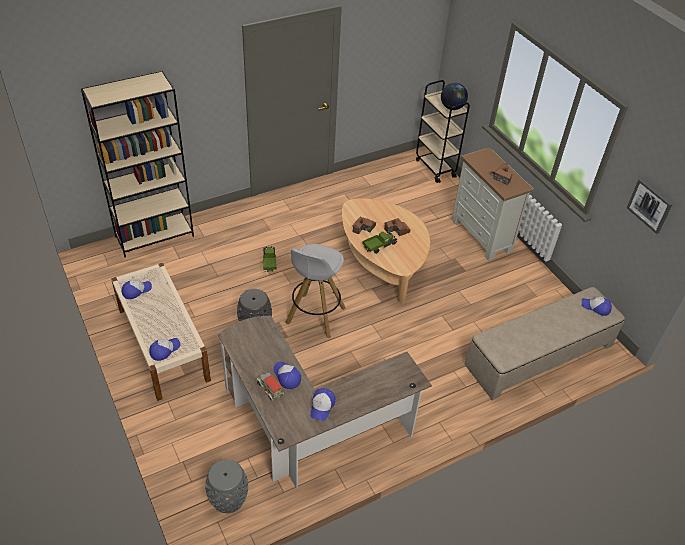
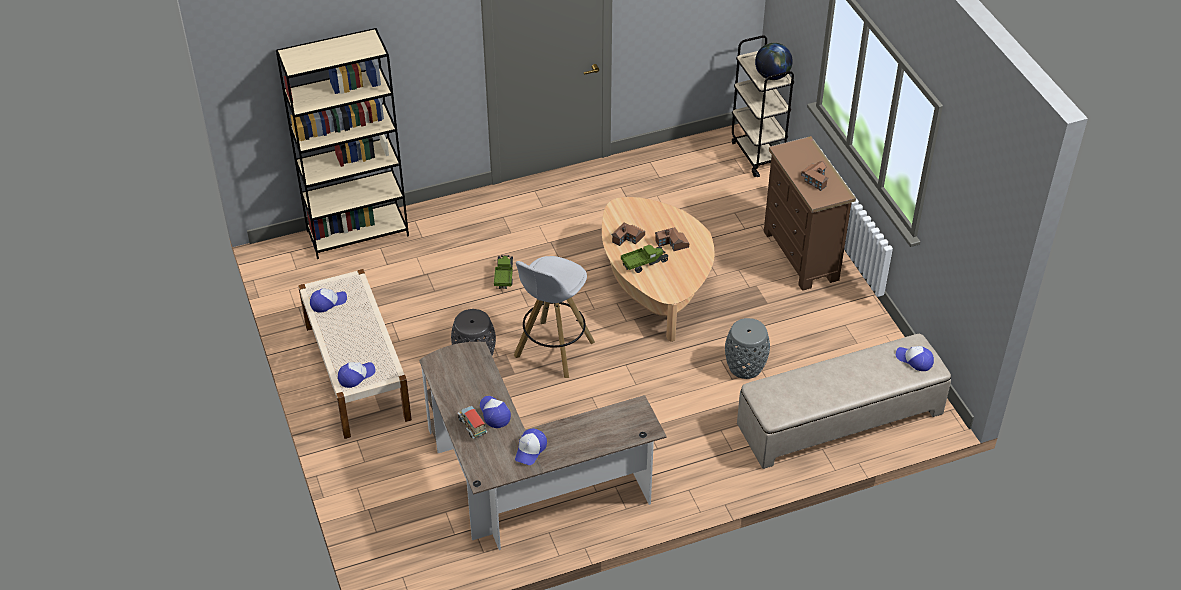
camera: 10 degrees right, 0 degrees up
(228, 499) = (417, 554): grey stool -> grey stool (745, 366)
(481, 235) = (800, 256): white dresser -> brown dresser
(649, 205) = (968, 232): picture -> none

